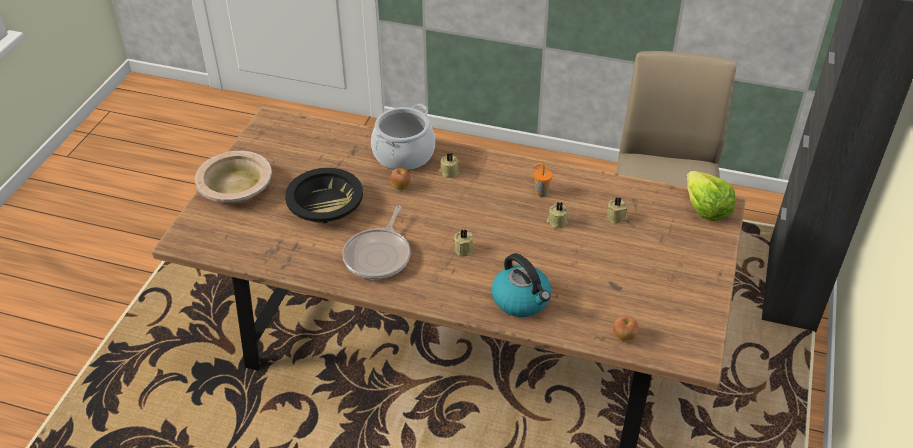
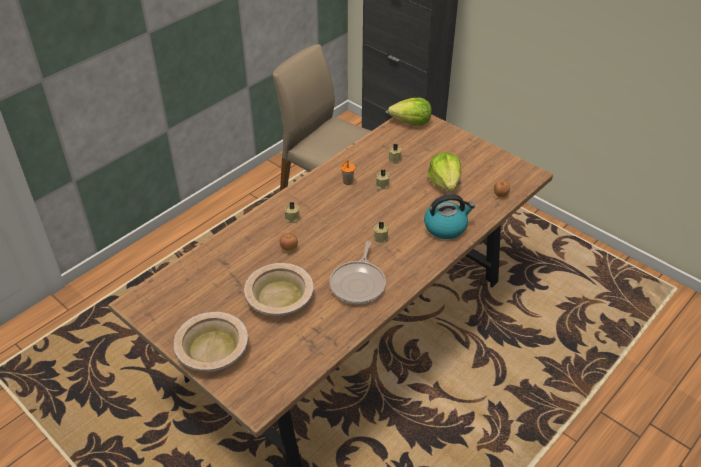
camera: 65 degrees left, 0 degrees up
(325, 206) = (280, 298): black bowl -> beige bowl
(379, 256) = (358, 284): frying pan -> frying pan turned 60 degrees clockwise
(403, 154) = (252, 235): cooking pot -> none
(607, 275) = (445, 182): none -> lettuce

